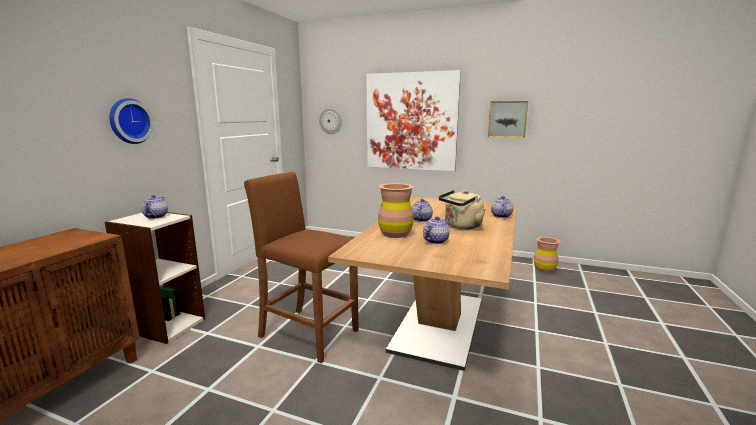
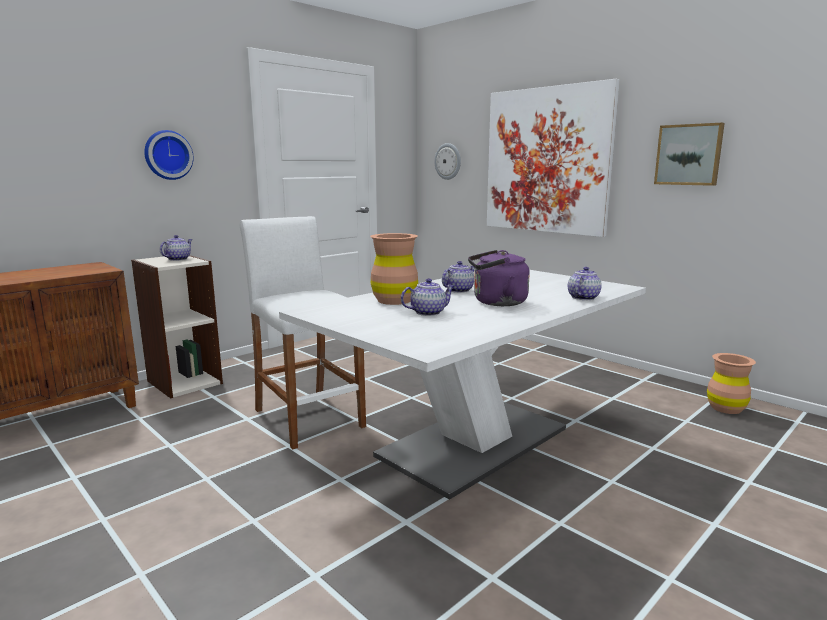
camera: 25 degrees right, 0 degrees up
(308, 333) = (308, 418): brown stool -> white stool
(439, 324) = (474, 442): brown dining table -> white dining table
(461, 226) = (496, 302): beige kettle -> purple kettle

